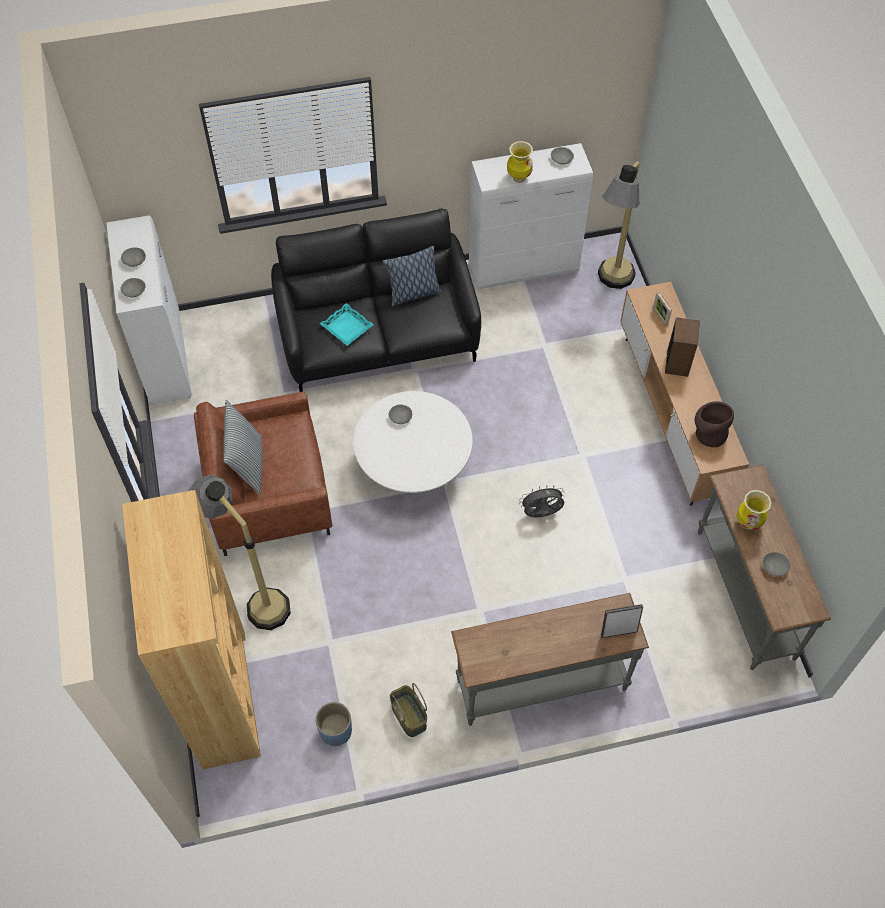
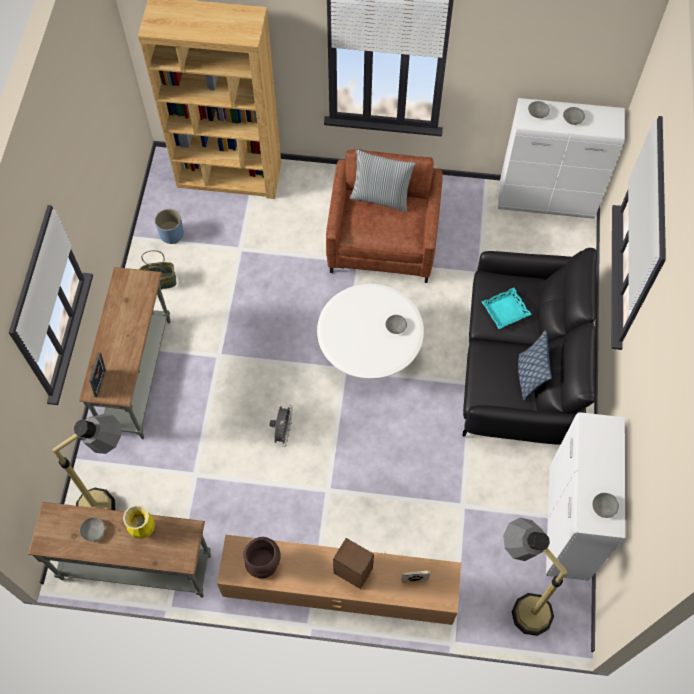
camera: 110 degrees right, 5 degrees up
(255, 596) = (298, 211): floor lamp -> floor lamp (114, 500)
(518, 177) = (588, 454): vase -> none

